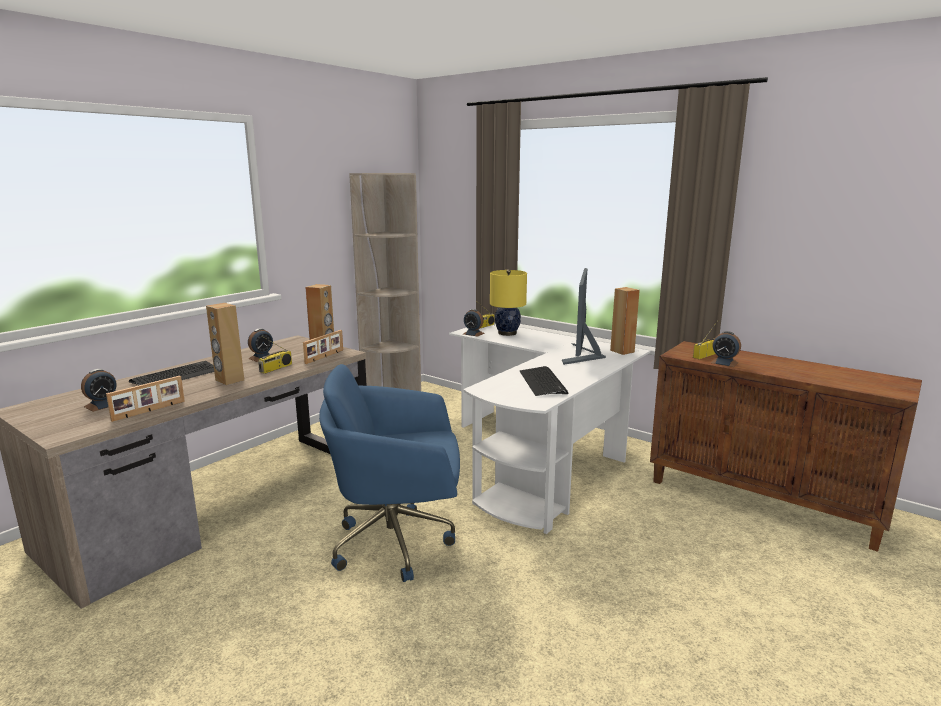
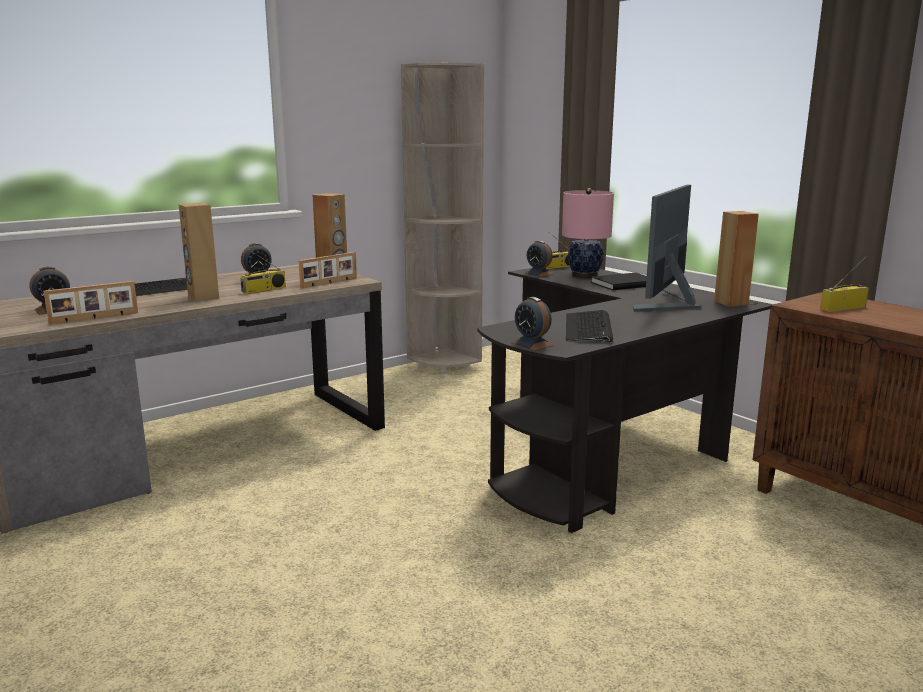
camera: 15 degrees right, 0 degrees up
(398, 544) = (374, 519): blue office chair -> none
(507, 333) = (584, 275): yellow table lamp -> pink table lamp
(539, 339) = (622, 283): none -> black book
(541, 459) = (608, 445): white desk -> black desk
(724, 363) = (865, 318): alarm clock -> alarm clock (532, 344)

